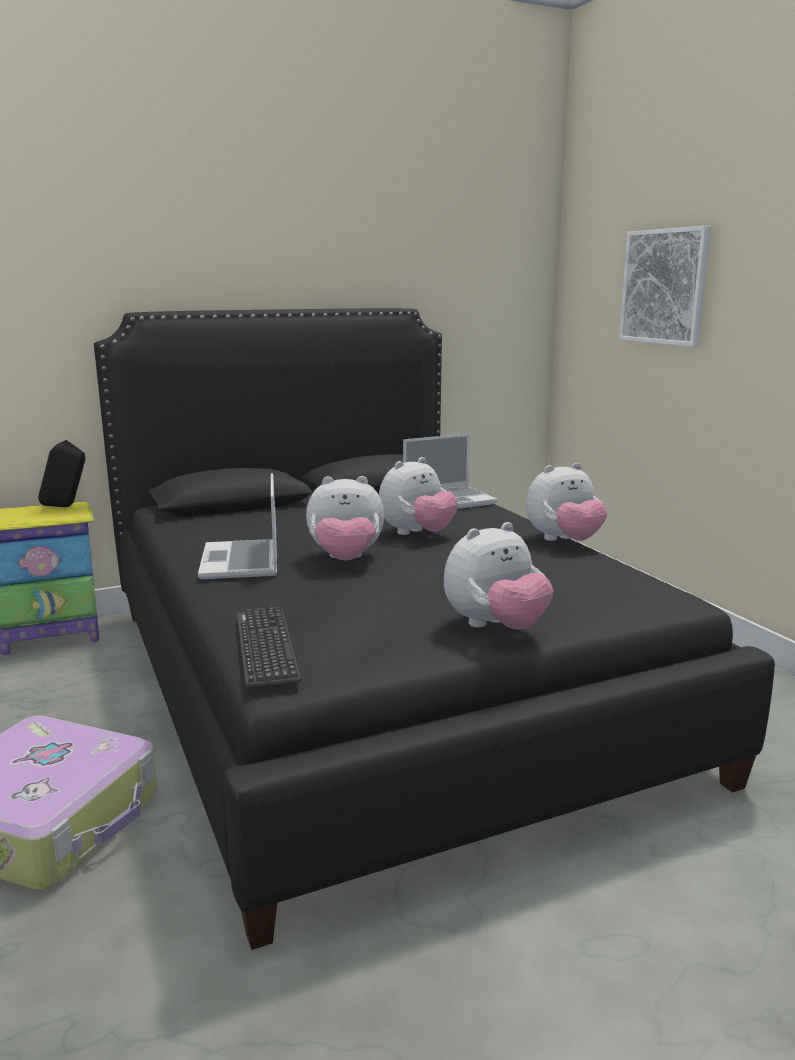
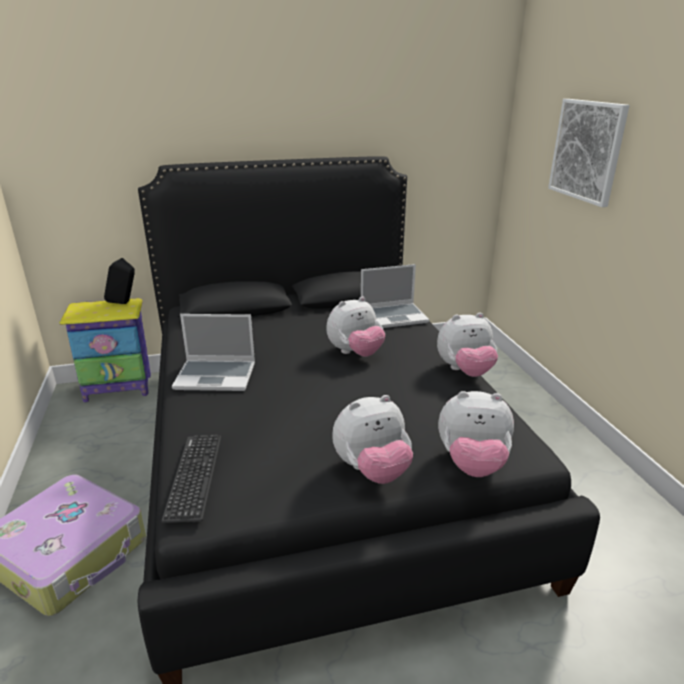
camera: 10 degrees right, 10 degrees up
(242, 562) = (217, 376): laptop -> laptop turned 90 degrees counterclockwise
(346, 559) = (291, 380): plush toy -> plush toy (472, 464)

